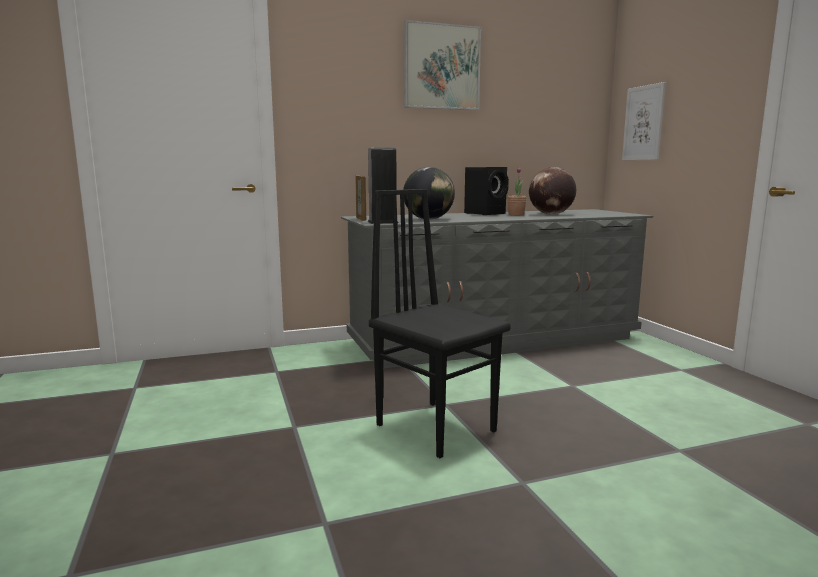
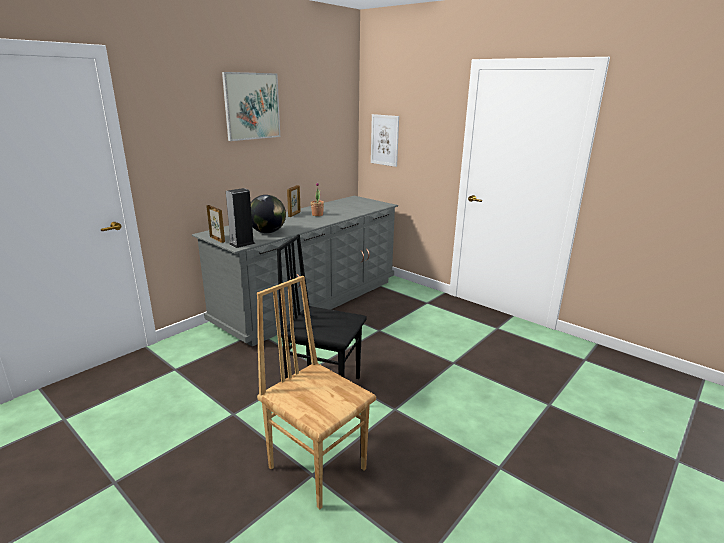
camera: 30 degrees left, 10 degrees up
(341, 516) = (318, 466): none -> brown chair
(486, 213) = (294, 214): black speaker -> picture frame
(551, 214) = (338, 210): globe -> none

